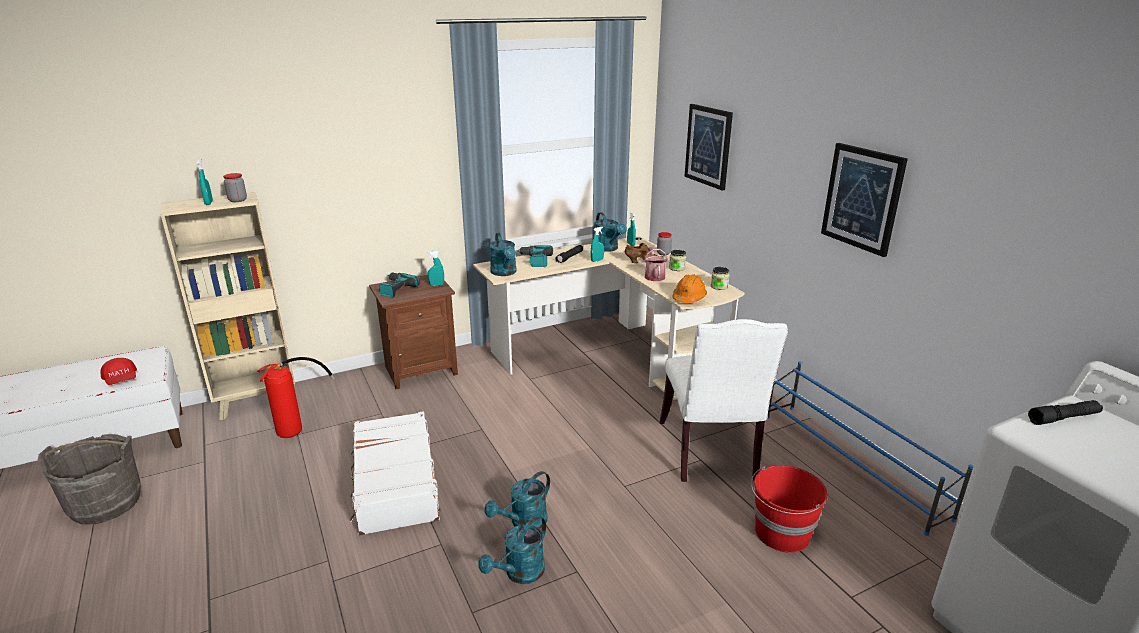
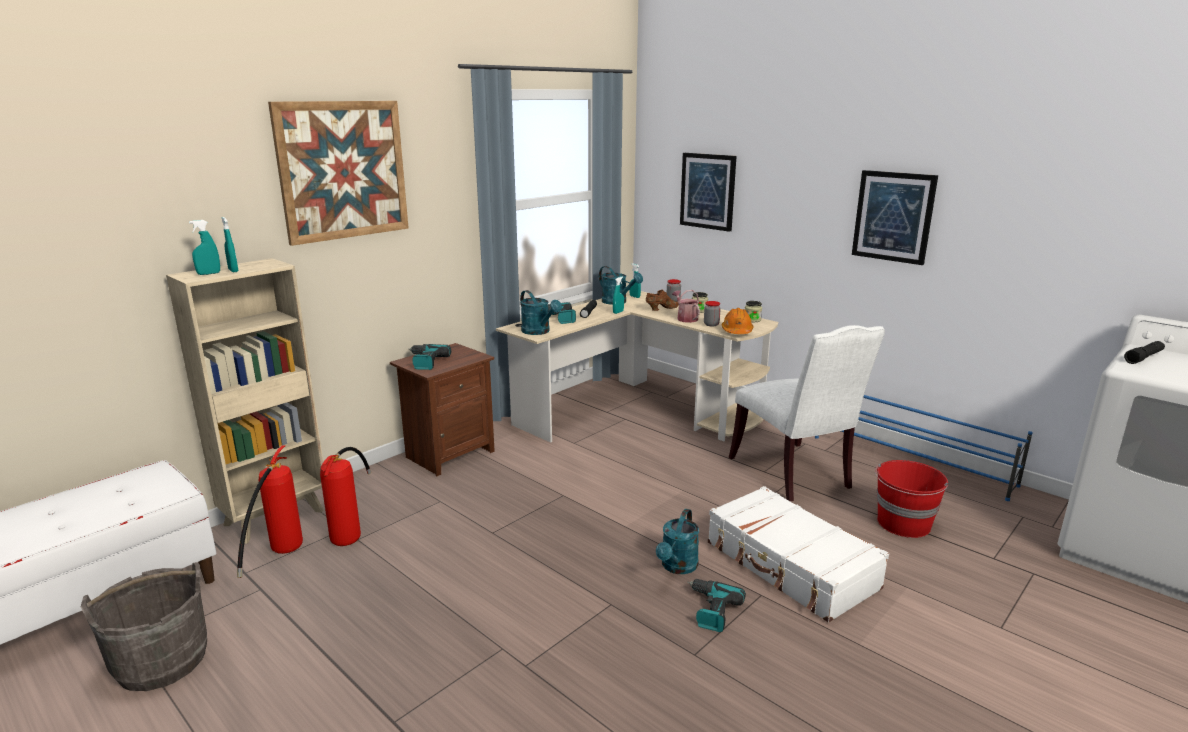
camera: 20 degrees left, 5 degrees down
(121, 380) = (141, 502): red cap -> none
(234, 436) = (278, 557): none -> fire extinguisher
(238, 200) = (266, 266): jar -> jar (711, 324)
(323, 118) = (343, 170): none -> picture
(395, 483) = (513, 561): white suitcase -> white suitcase (790, 566)
(436, 285) = (467, 353): turquoise spray bottle -> turquoise spray bottle (209, 274)
(520, 574) = (711, 610): turquoise watering can -> power drill

